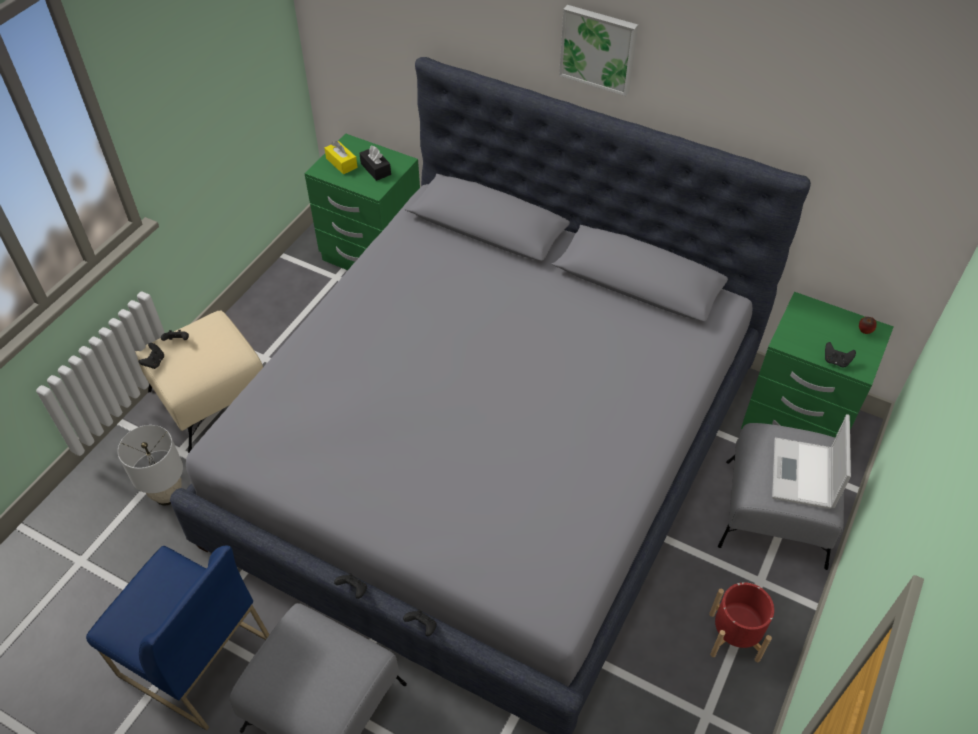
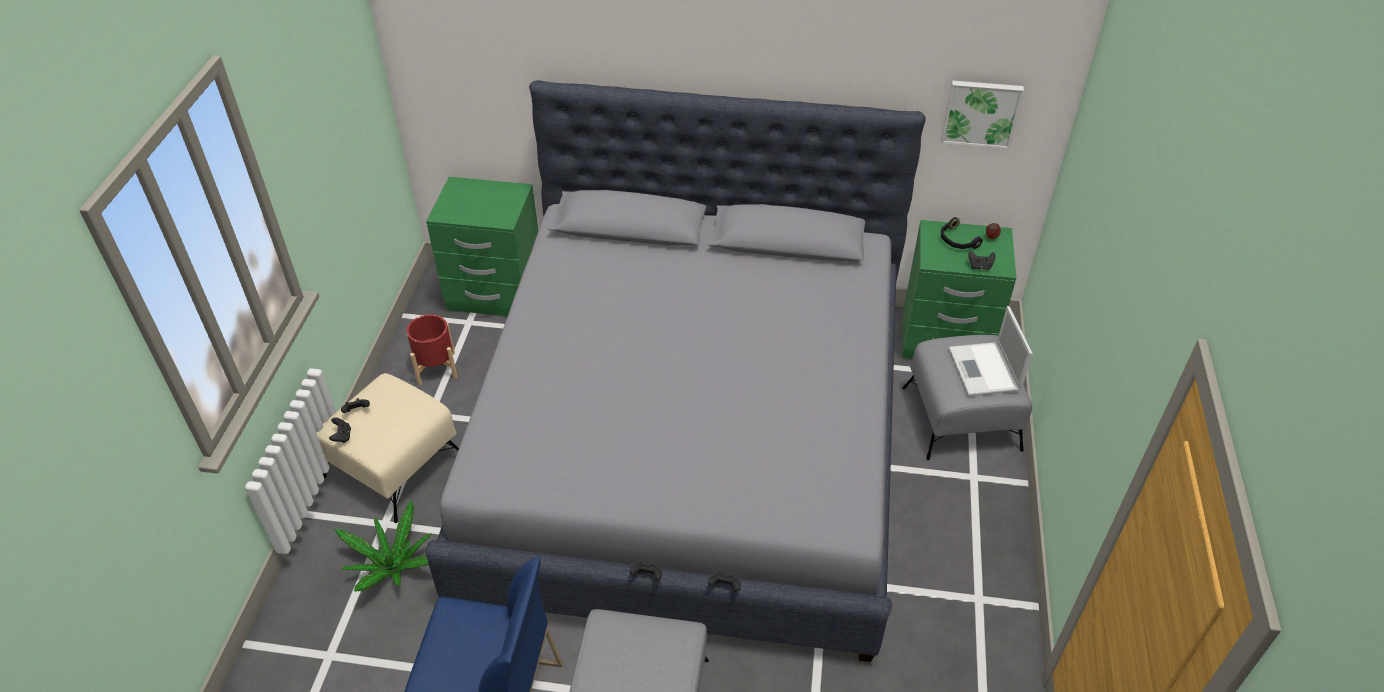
camera: 20 degrees left, 5 degrees down
(168, 494) = (392, 566): white table lamp -> potted plant
(341, 163) = (459, 204): yellow tissue box -> none
(375, 169) = (496, 202): black tissue box -> none
(599, 48) = (711, 38): picture -> picture (981, 113)
(733, 636) = (972, 528): red planter -> red planter (436, 368)
(823, 325) = (956, 240): none -> black headphones

